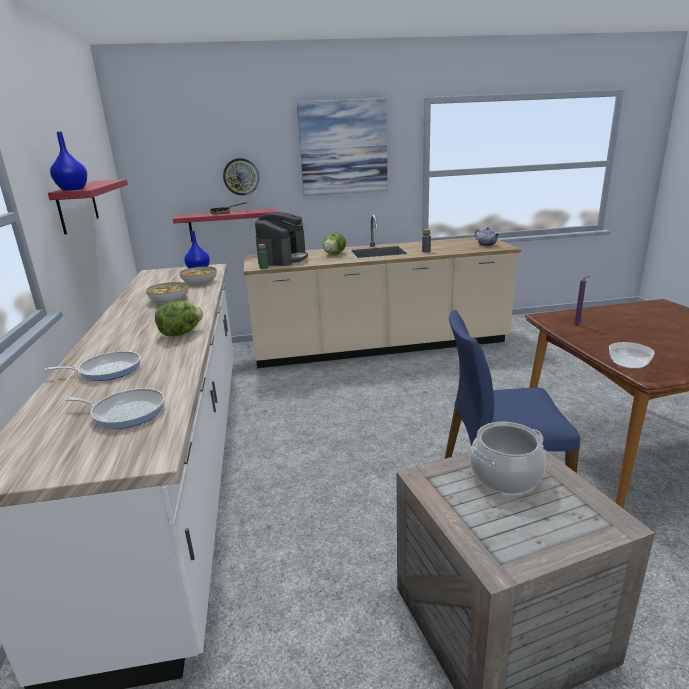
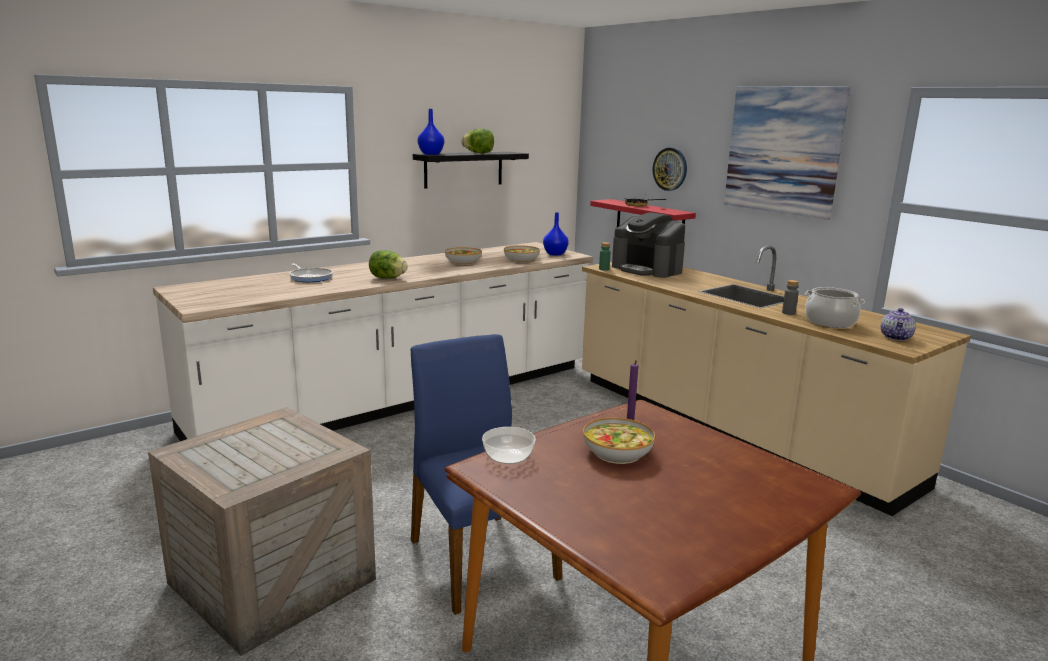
camera: 60 degrees right, 5 degrees down
(78, 206) = (463, 169): red shelf -> black shelf
(126, 412) = (250, 292): frying pan -> none
(283, 259) = (647, 269): coffee machine -> coffee machine turned 60 degrees clockwise
(334, 254) = (700, 282): lettuce -> lettuce (479, 153)
(505, 475) = (294, 445): cooking pot -> cooking pot (830, 322)
(619, 334) = (617, 452): none -> bowl

